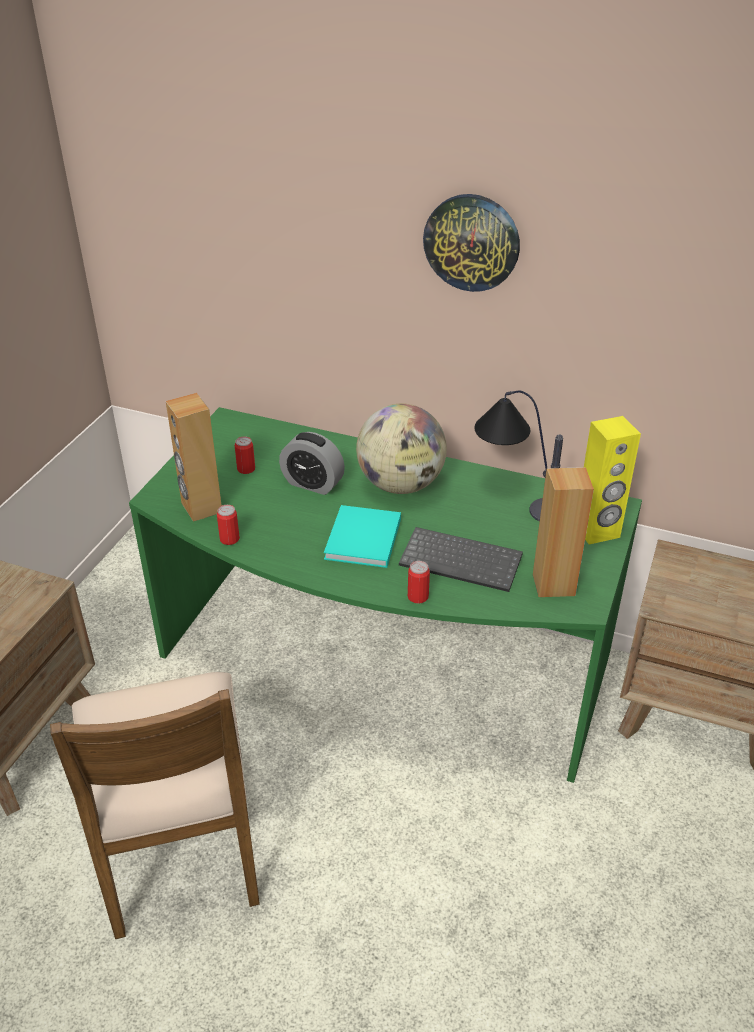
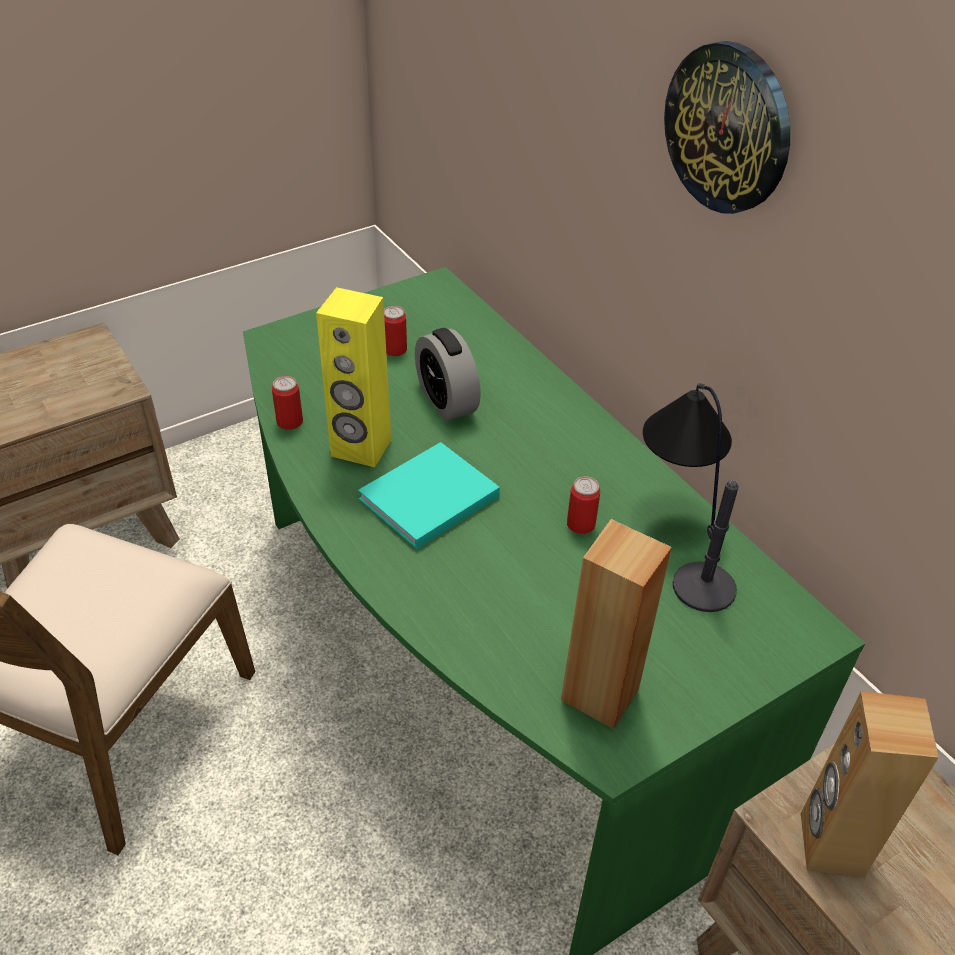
camera: 35 degrees right, 5 degrees up
(201, 508) = (302, 371): brown speaker -> brown speaker (830, 844)
(400, 485) = (546, 453): globe -> none
(418, 597) = (411, 608): can -> can (580, 524)
(462, 560) = (516, 591): keyboard -> none
(597, 531) = (744, 654): yellow speaker -> yellow speaker (361, 448)

